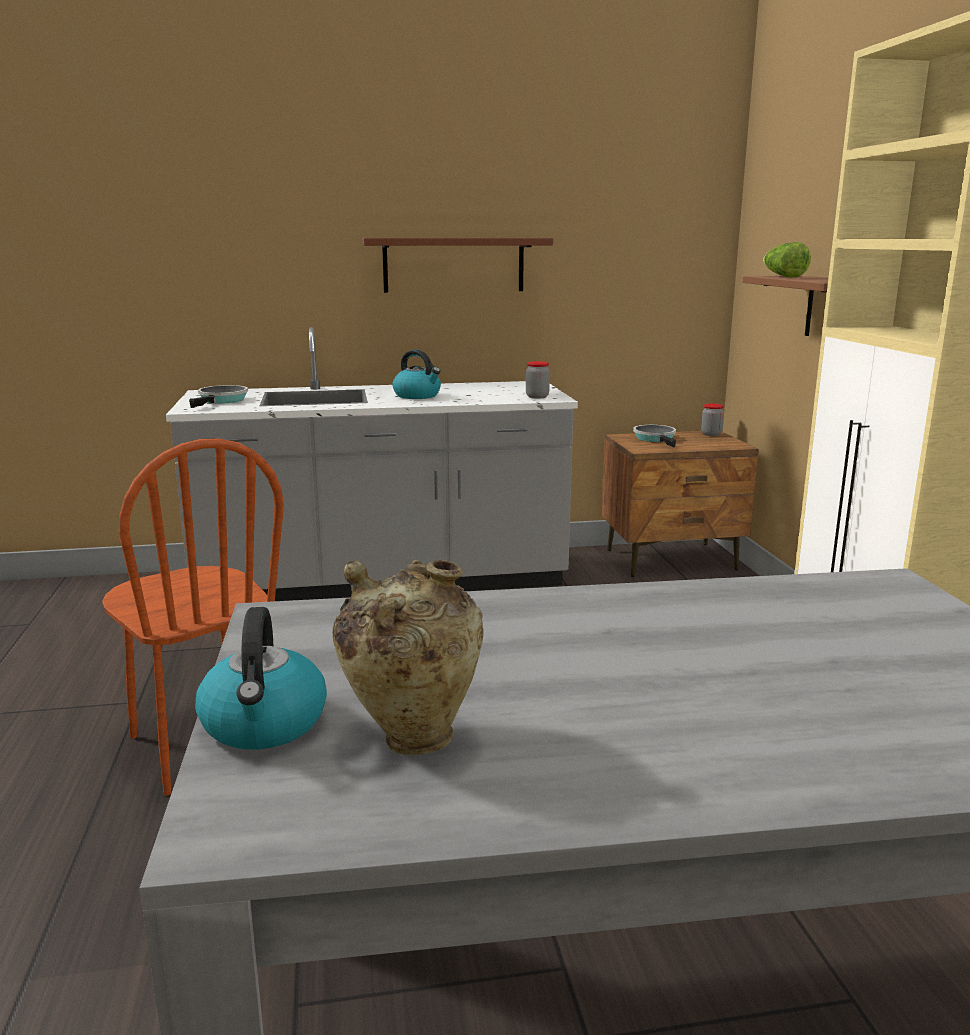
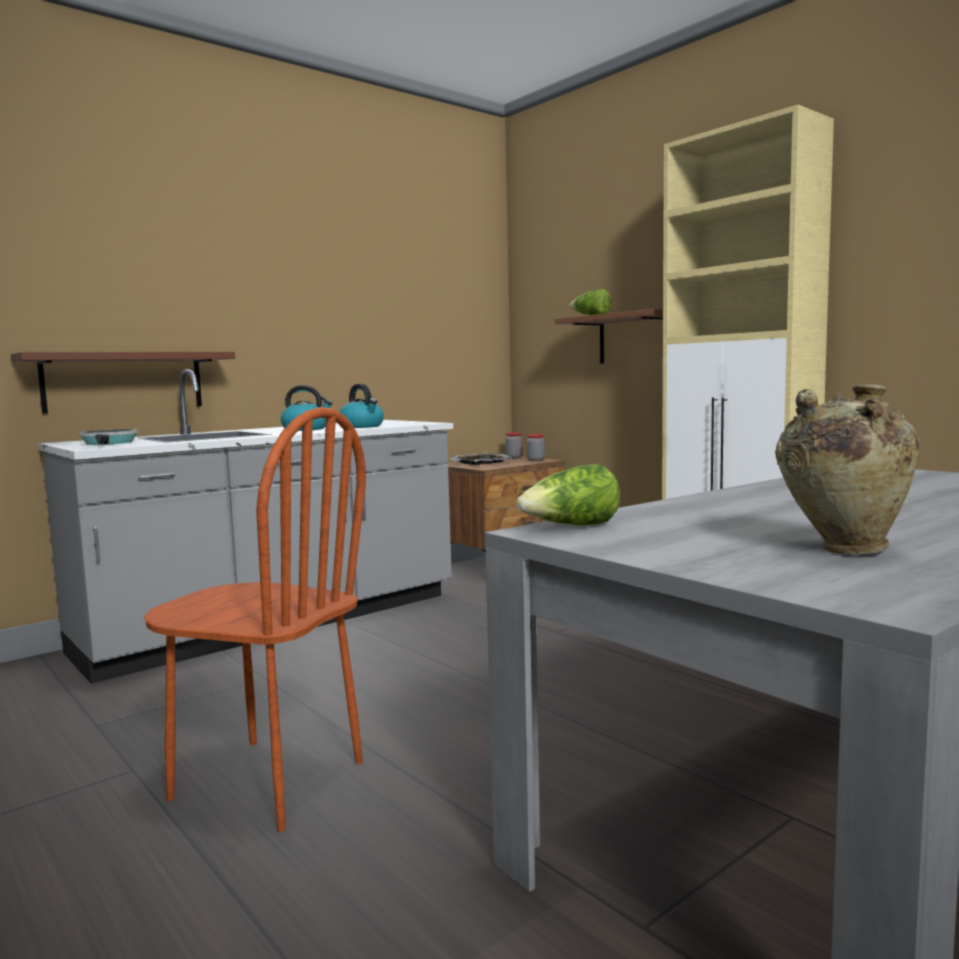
camera: 30 degrees left, 10 degrees down
(264, 724) = (731, 565): kettle -> kettle (362, 426)
(307, 616) = (571, 527): none -> lettuce
(453, 265) = (303, 316): brown shelf -> brown shelf (124, 381)
(537, 397) = (412, 423): jar -> jar (536, 460)
(656, 439) = (481, 463): frying pan -> tray

